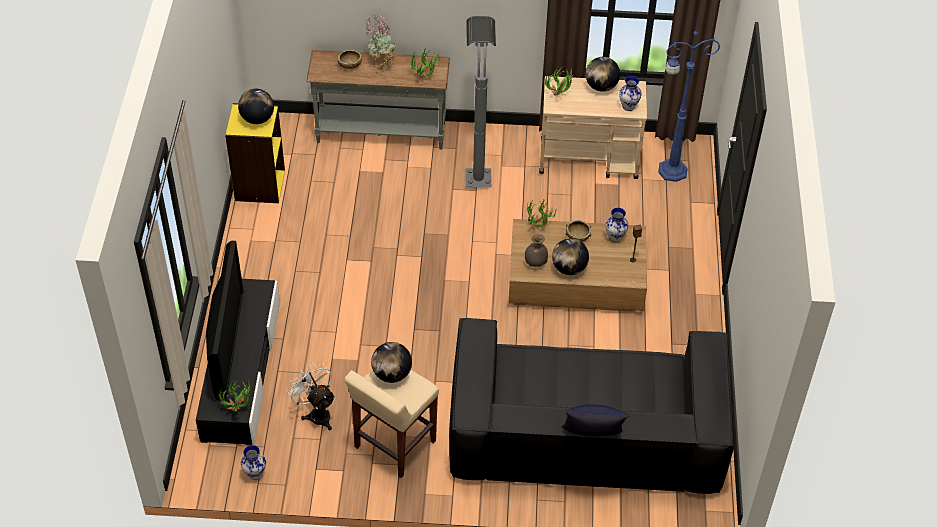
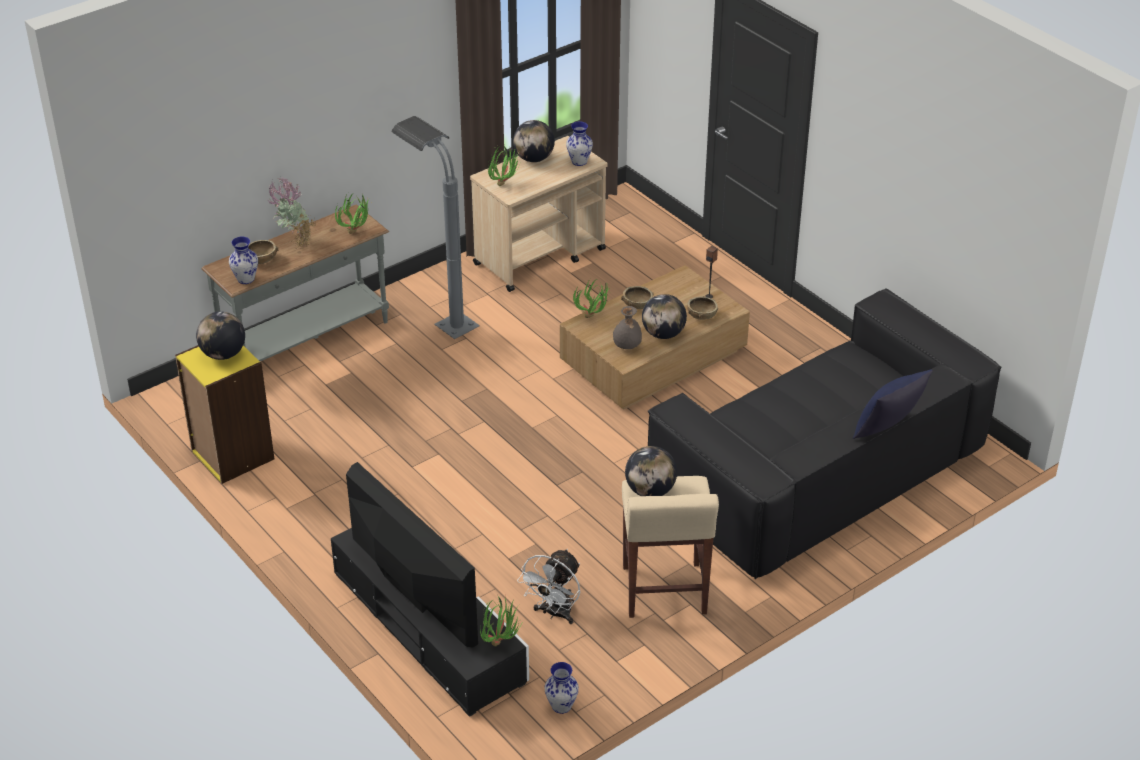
camera: 40 degrees left, 10 degrees down
(317, 413) = (554, 613): white fan -> white fan turned 75 degrees counterclockwise
(610, 271) = (701, 316): none -> brown bowl
(614, 237) = (670, 288): vase -> vase (245, 279)
(671, 171) = (625, 227): blue floor lamp -> none

